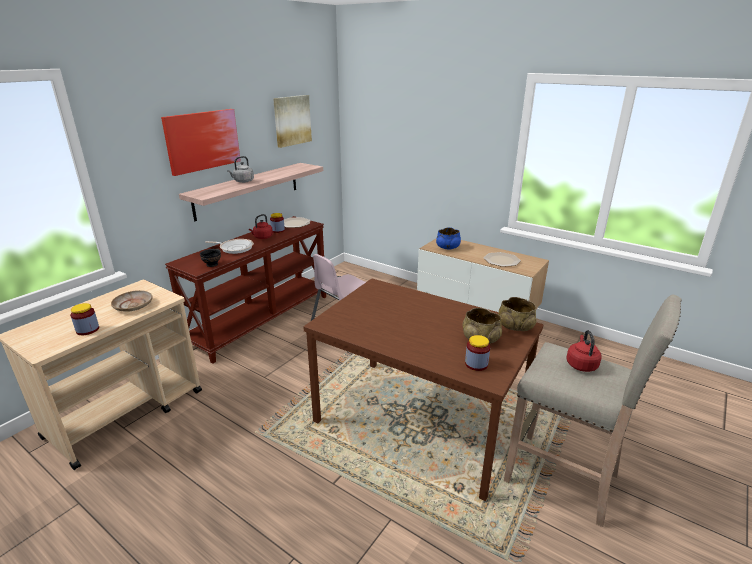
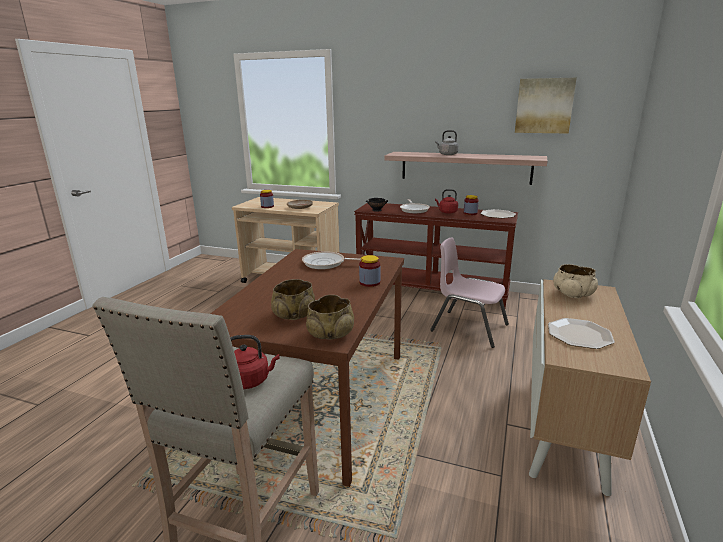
camera: 75 degrees right, 5 degrees down
(202, 140) = (425, 111): picture -> none
(364, 313) = (326, 263): none -> frying pan
(447, 247) = (572, 294): blue bowl -> beige bowl
(476, 364) = (242, 315): jar -> jar (369, 283)

